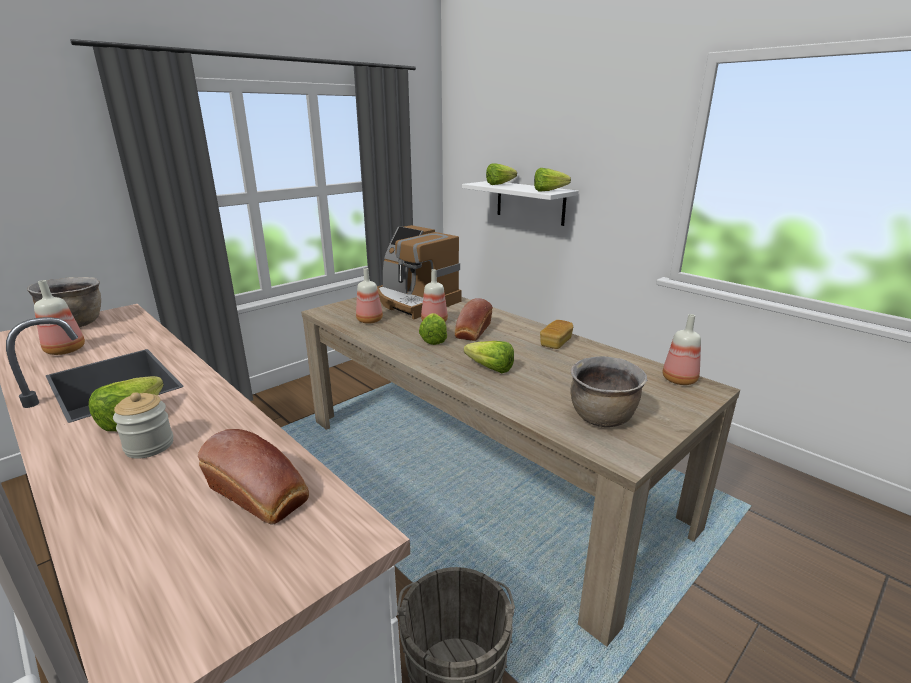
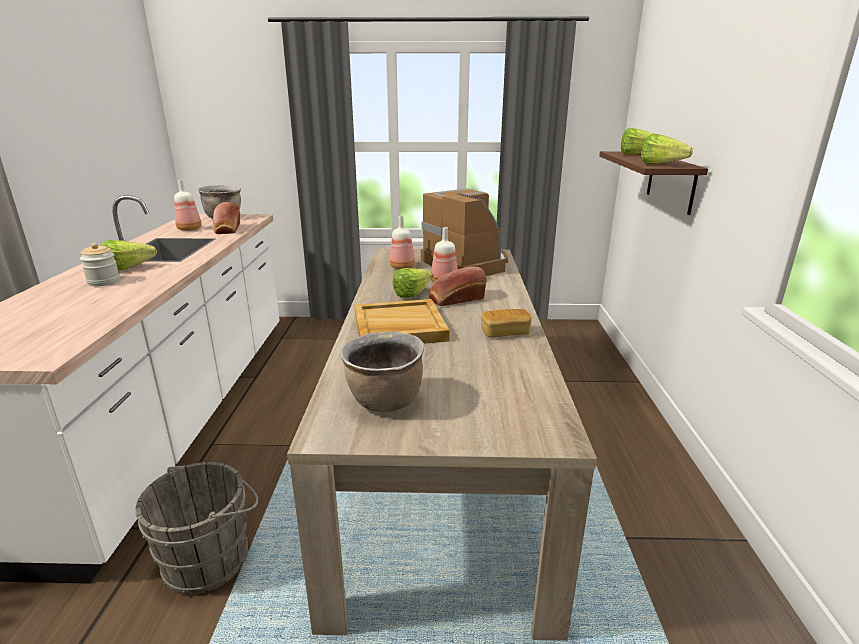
camera: 45 degrees right, 0 degrees up
(261, 495) = (72, 321): bread -> bread (227, 229)
(414, 302) = (467, 264): coffee machine -> coffee machine turned 150 degrees clockwise
(487, 367) = (398, 327): lettuce -> beige tray
(530, 202) = (671, 181): white shelf -> brown shelf
(680, 380) = (546, 415): bottle -> none

